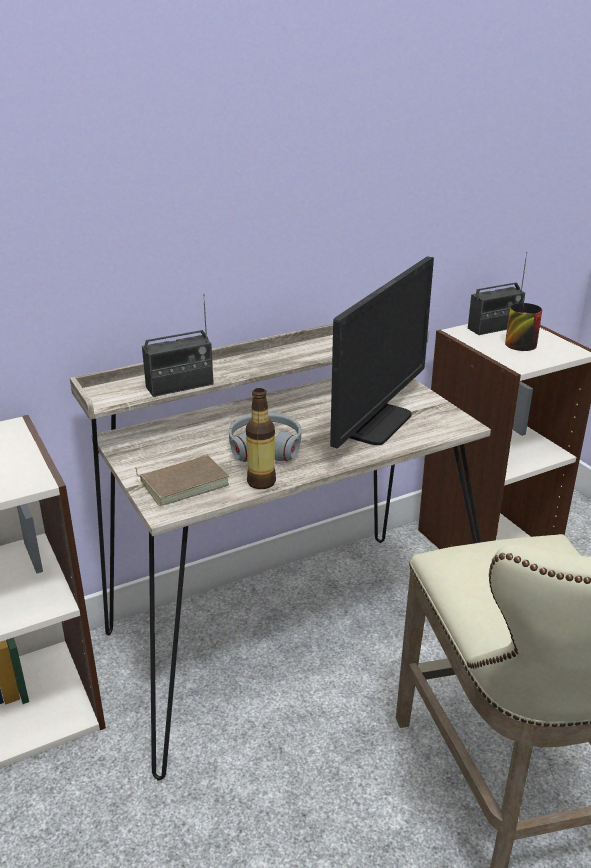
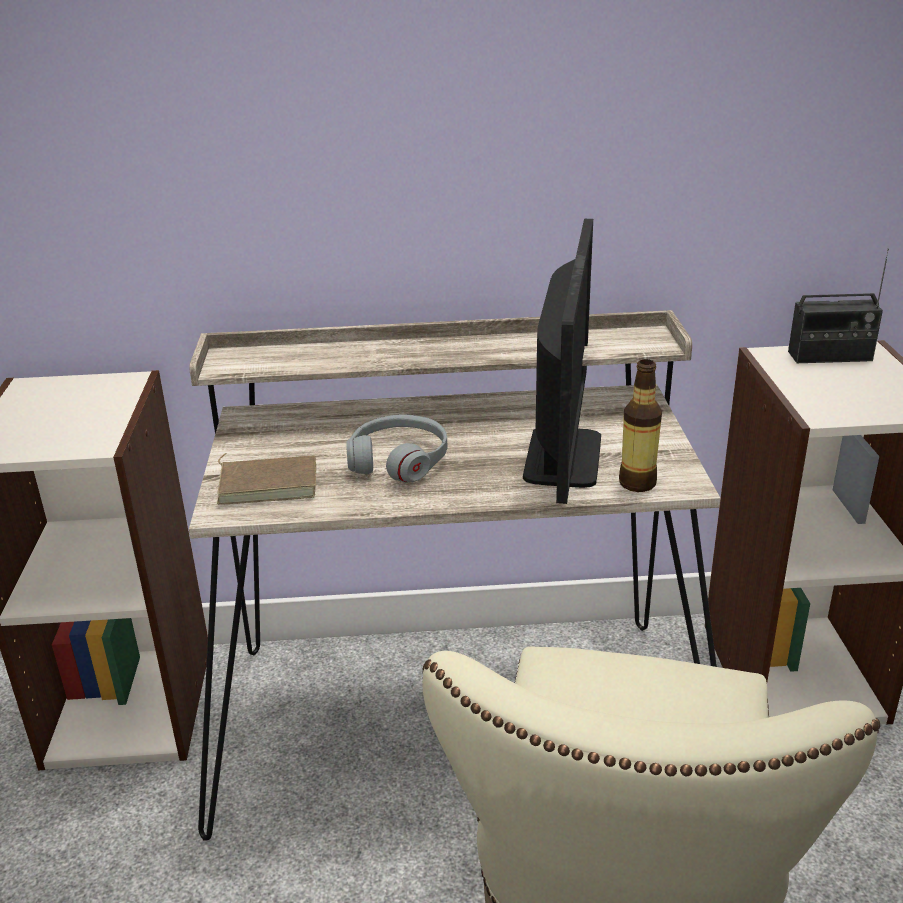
camera: 25 degrees right, 0 degrees up
(180, 386) = (318, 364): radio -> none
(261, 482) = (356, 502): bottle -> bottle (637, 483)
(374, 423) = (562, 457): monitor -> monitor turned 45 degrees counterclockwise
(517, 342) = (847, 381): mug -> none

